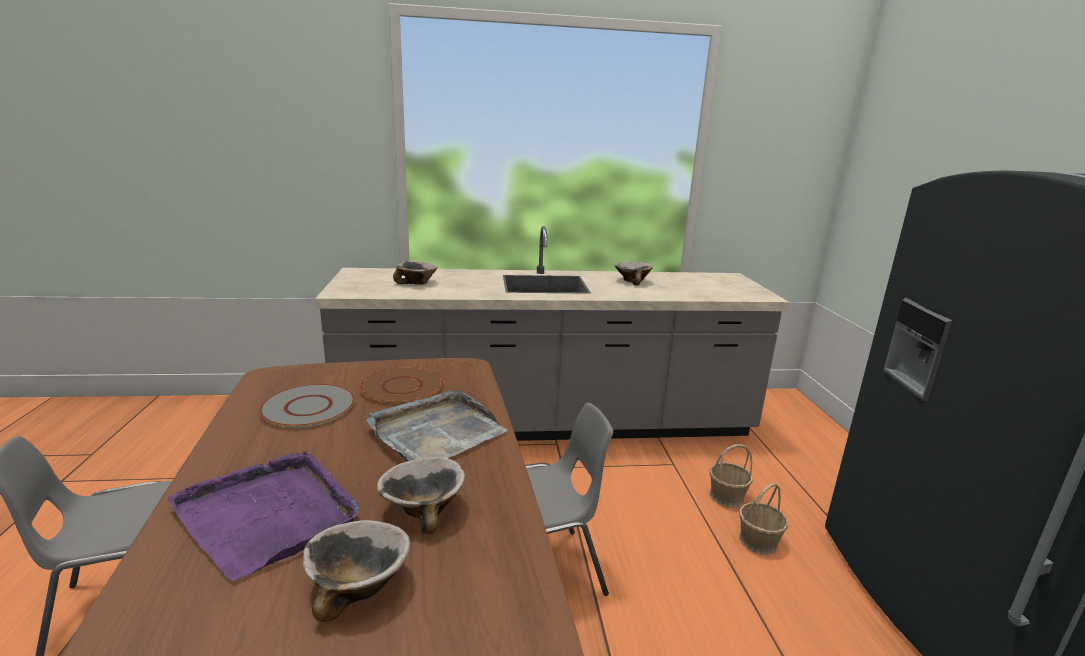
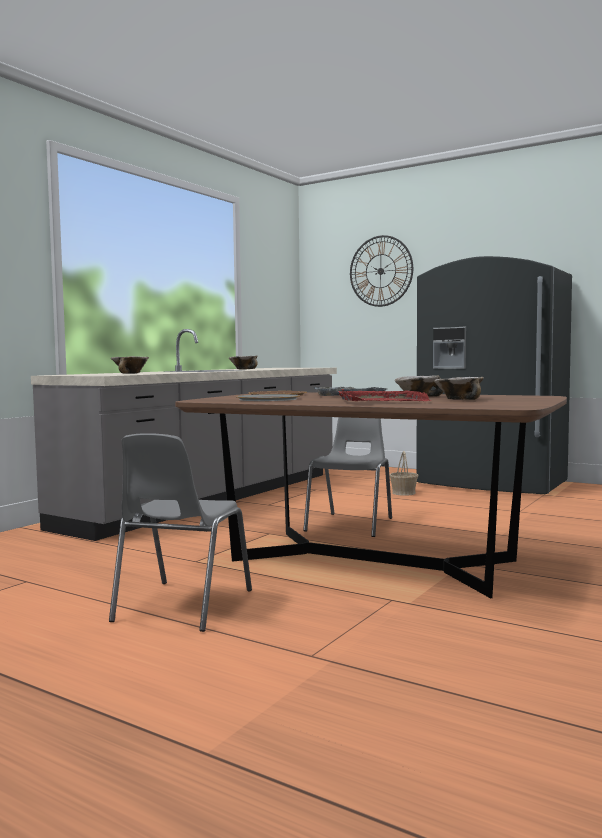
camera: 50 degrees left, 15 degrees down
(270, 514) = (382, 401): purple tray -> red tray
(726, 496) = (362, 489): basket -> none
(957, 144) = (380, 271): none -> wall clock

